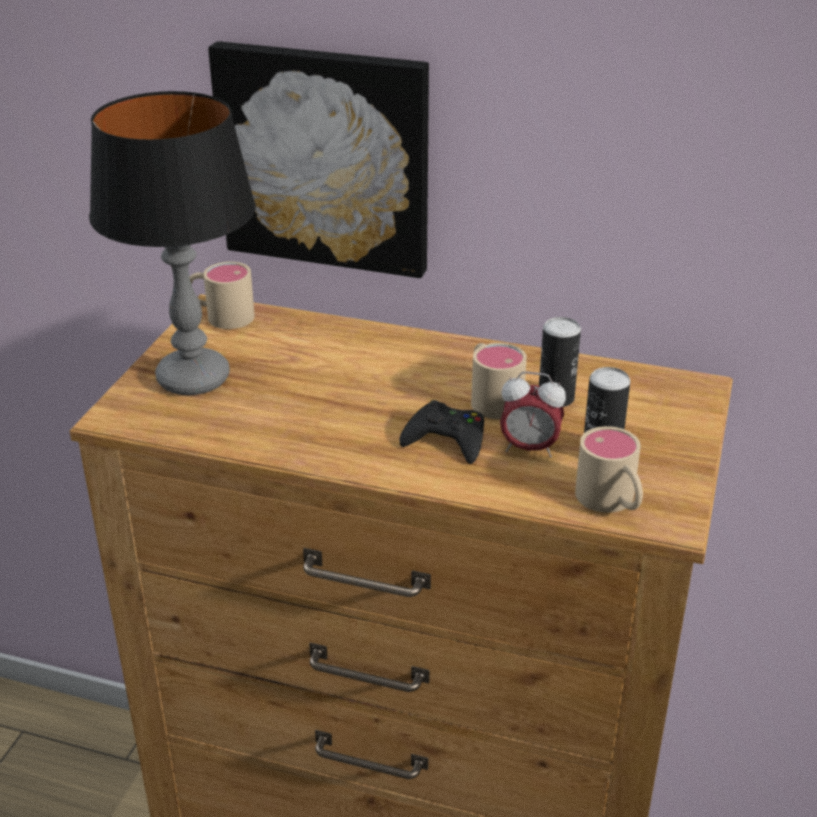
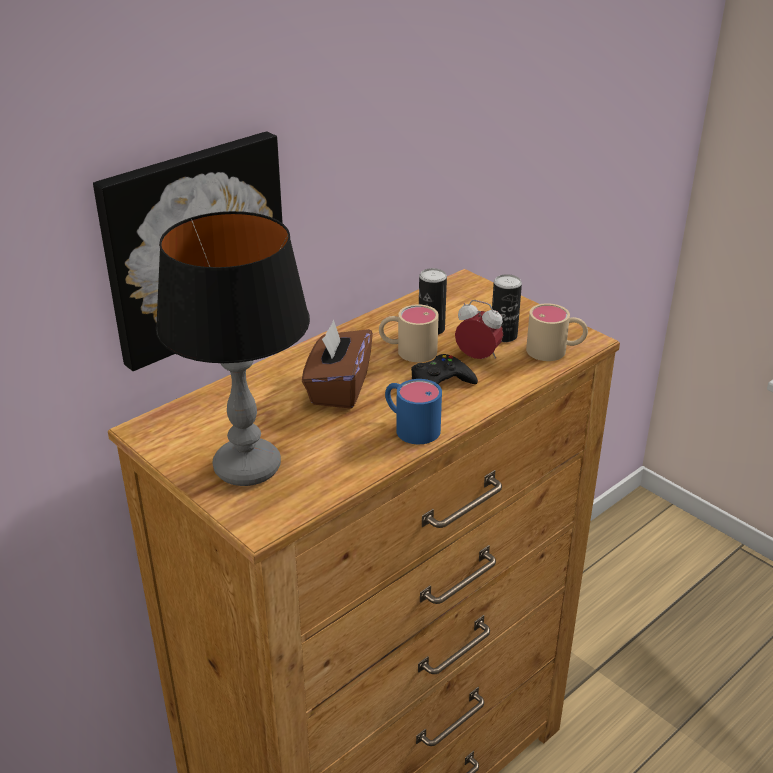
camera: 60 degrees left, 0 degrees up
(220, 315) = (162, 428): beige mug -> none
(342, 446) = (410, 426): none -> blue mug
(372, 380) = (338, 388): none -> brown tissue box
(529, 448) = (478, 357): alarm clock -> alarm clock turned 105 degrees counterclockwise

